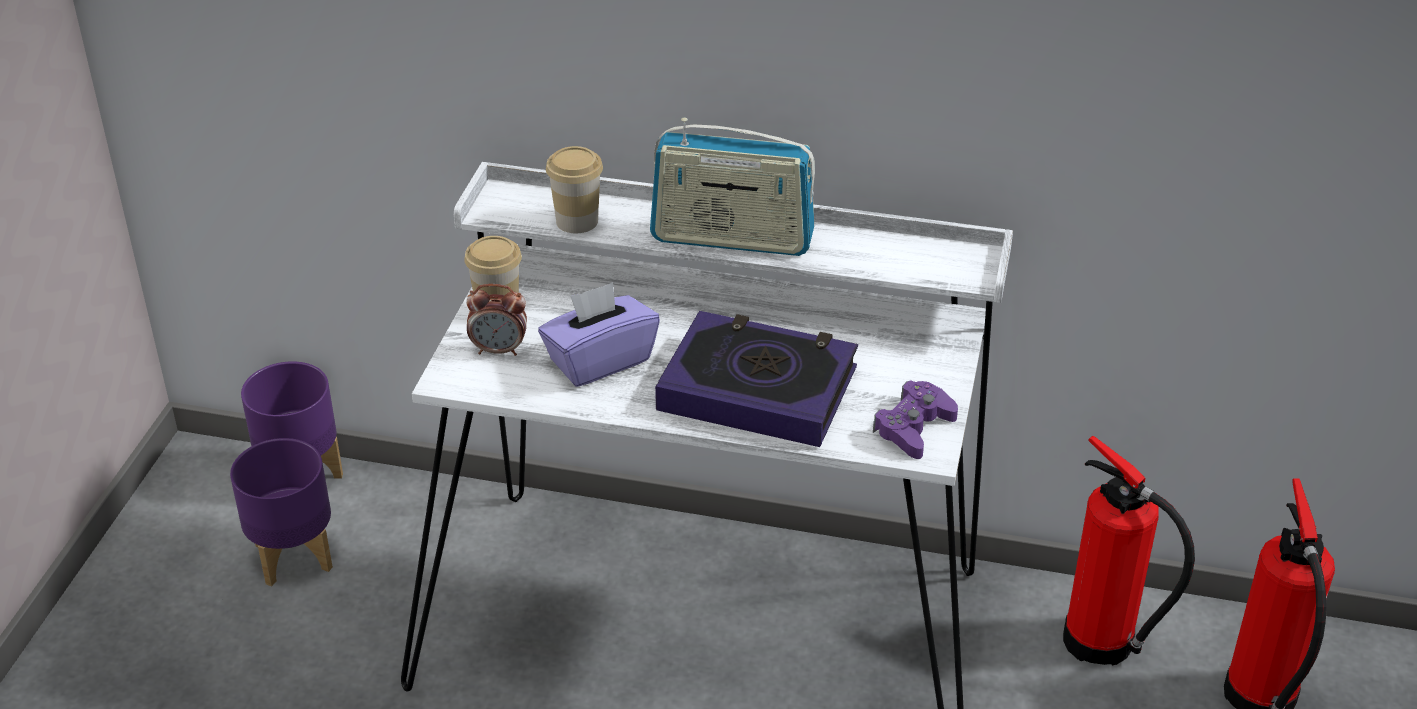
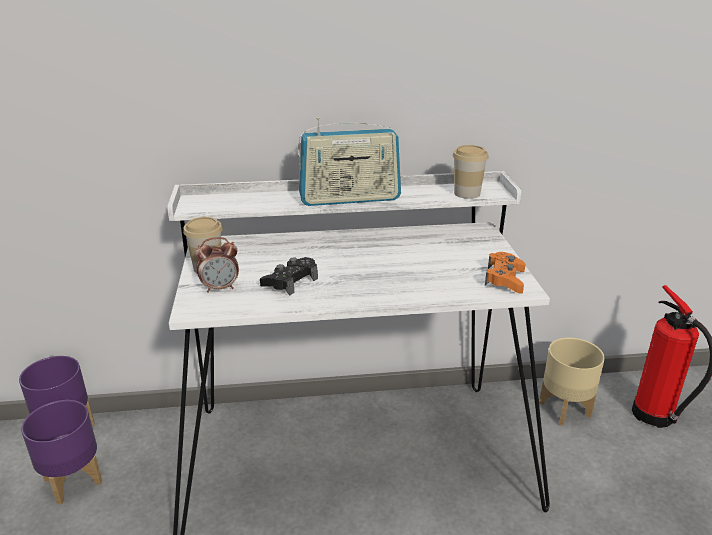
camera: 20 degrees left, 10 degrees down
(577, 221) = (249, 204): cup -> cup (467, 193)
(599, 360) = (290, 281): purple tissue box -> black game controller
(757, 389) = (399, 278): book -> none
(913, 428) = (504, 279): purple game controller -> orange game controller
(1103, 645) = (564, 409): fire extinguisher -> beige planter

